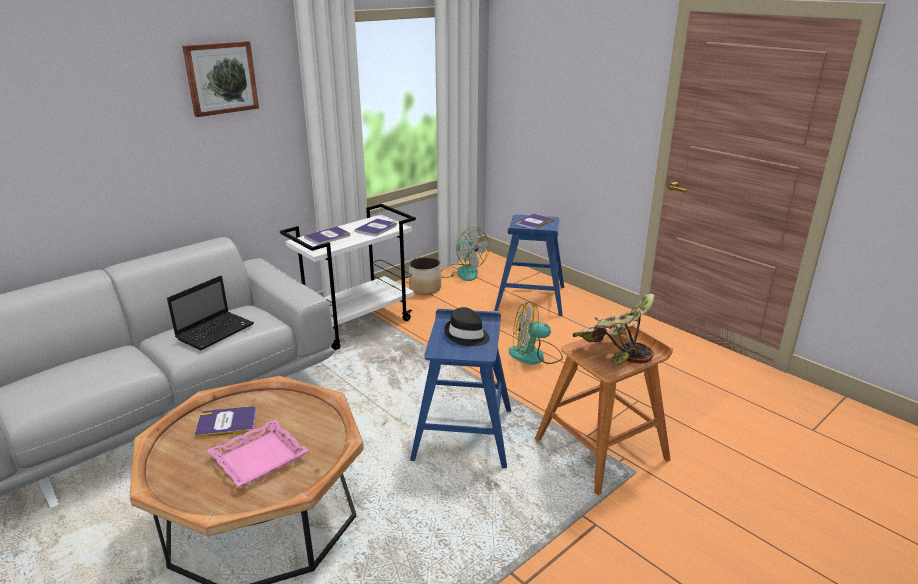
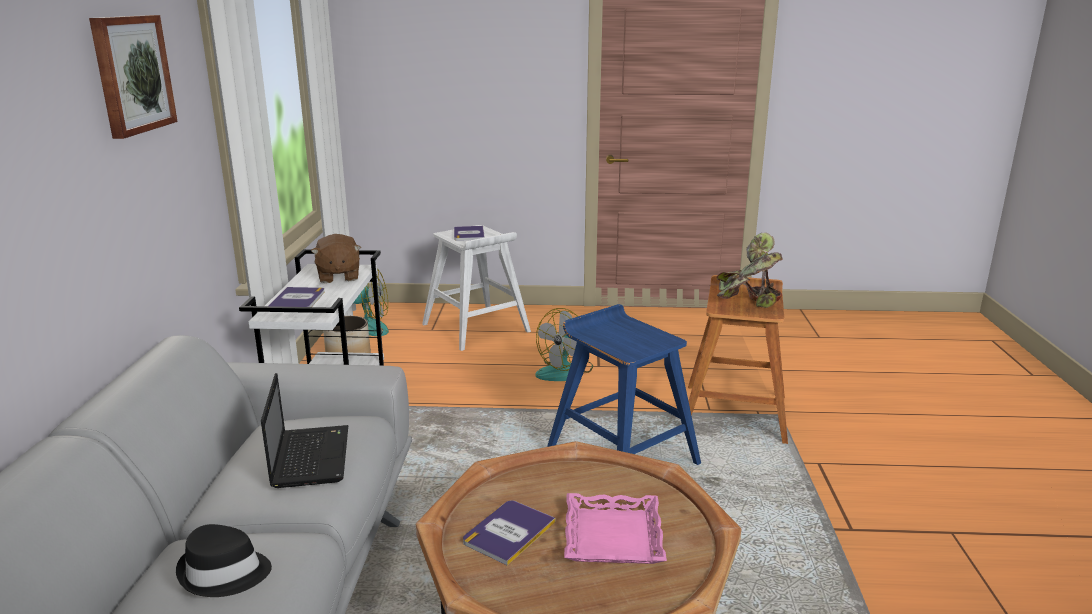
camera: 45 degrees left, 5 degrees down
(376, 228) = (338, 276): book -> brown plush toy
(466, 335) = (624, 333): black hat -> black hat (224, 573)
(530, 298) = (476, 328): blue stool -> white stool

